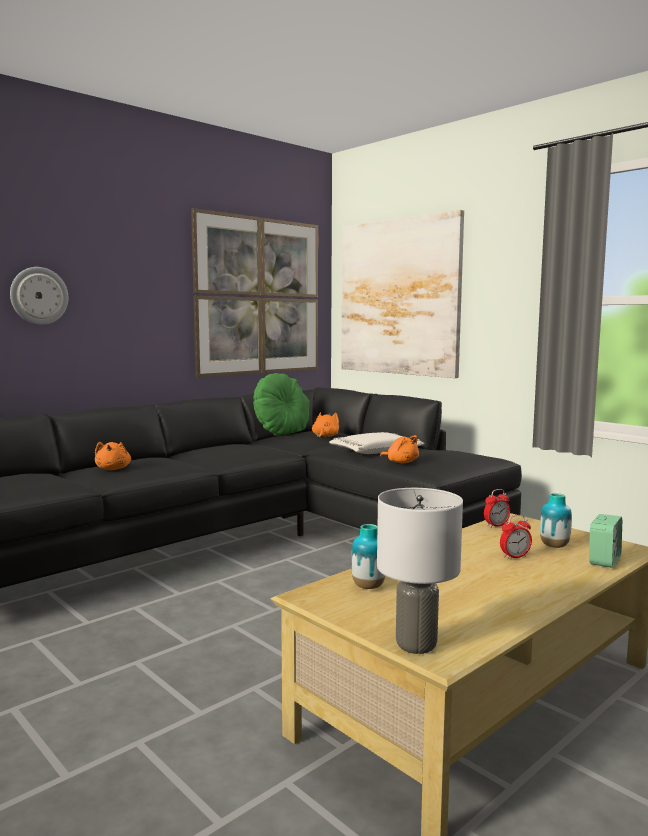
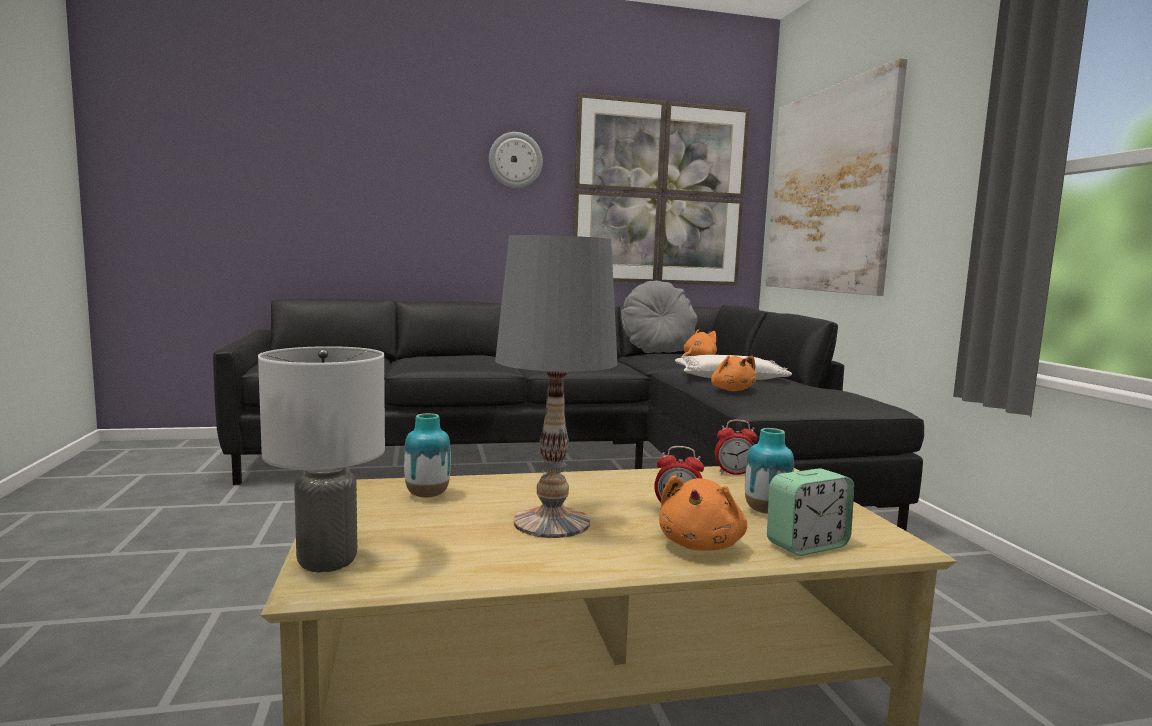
camera: 30 degrees right, 0 degrees up
(39, 296) = (404, 185): wall clock -> wall clock (515, 160)
(113, 469) = (426, 358): orange plush toy -> orange plush toy (701, 544)
(281, 434) = (657, 352): green pillow -> grey pillow
(473, 584) = (551, 523): none -> grey table lamp

